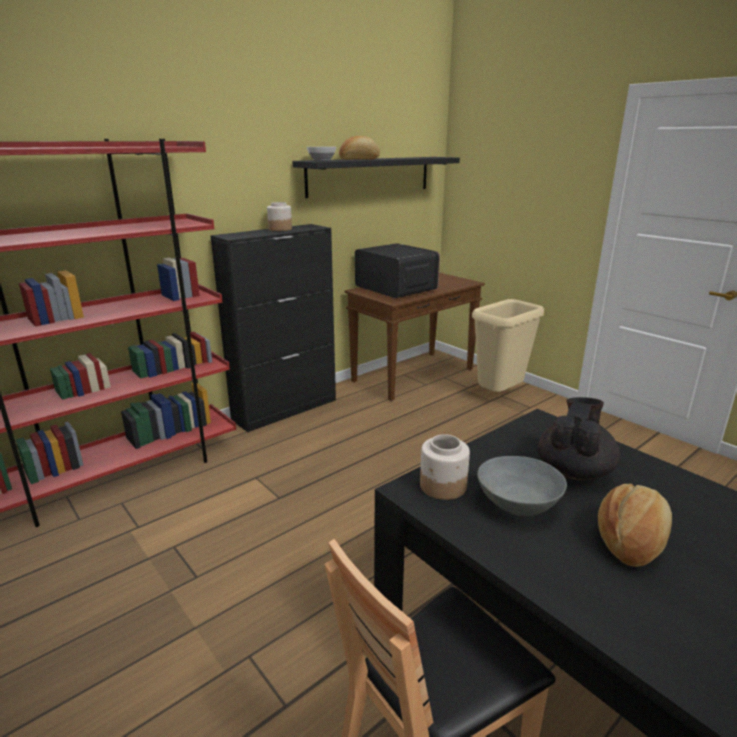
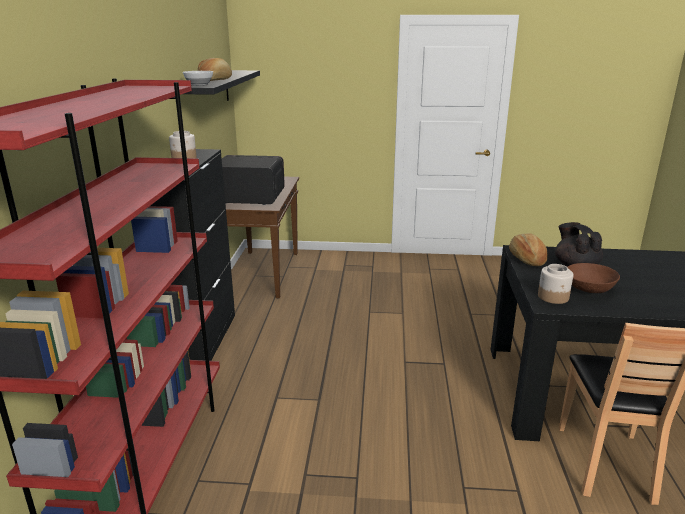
camera: 45 degrees left, 0 degrees up
(499, 395) = (343, 265): beige trash can -> none
(519, 503) = (589, 288): grey bowl -> brown bowl
(632, 539) = (641, 282): bread -> bread (526, 259)

